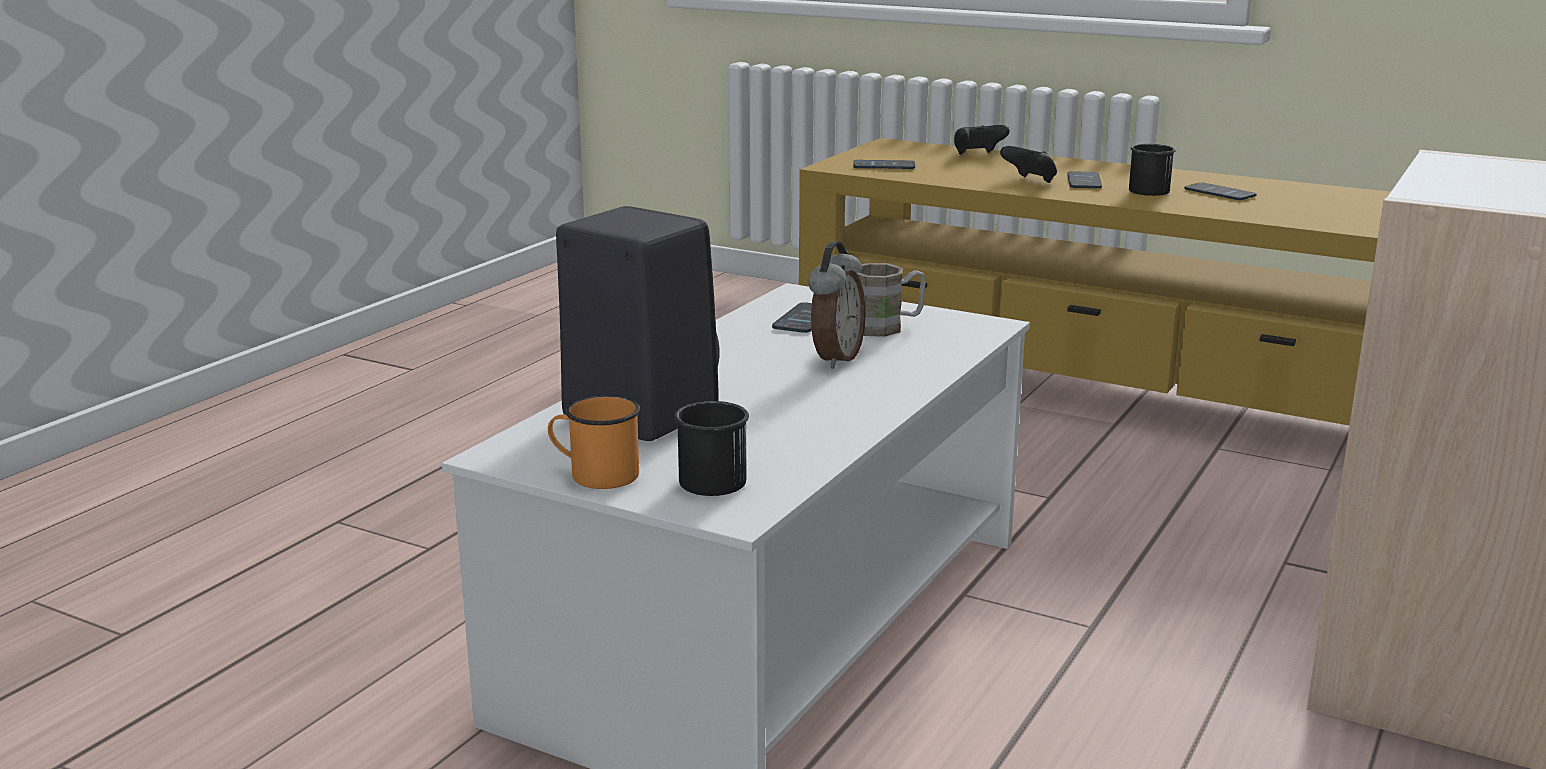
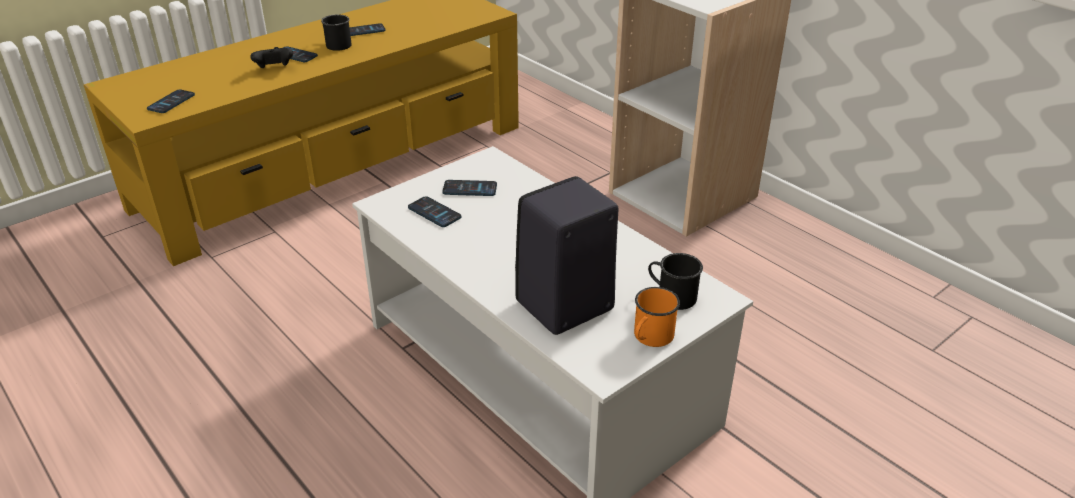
camera: 70 degrees left, 15 degrees up
(835, 358) = (512, 218): alarm clock -> none
(887, 327) = (470, 189): brown mug -> phone
(977, 155) = (186, 66): black game controller -> none

